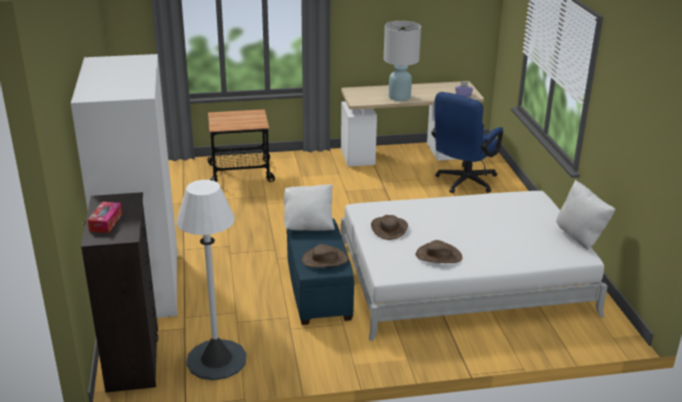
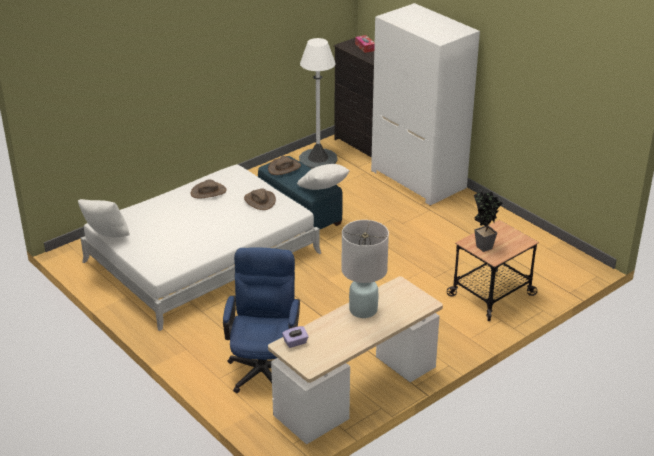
camera: 150 degrees right, 5 degrees up
(251, 120) = (483, 245): none -> potted plant

